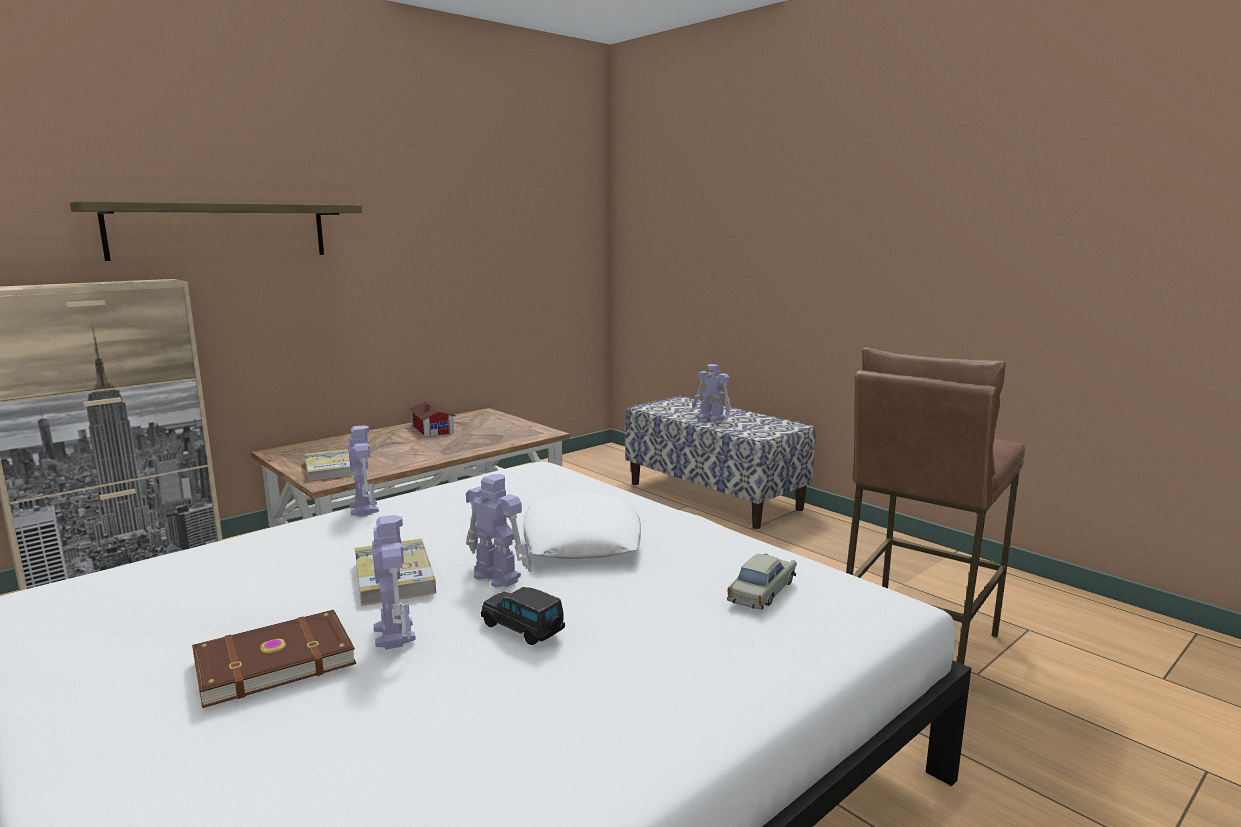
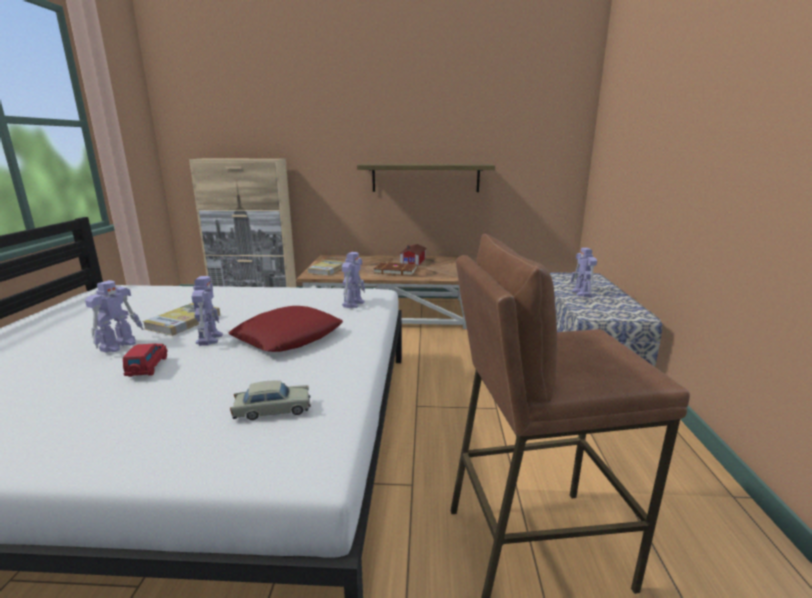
camera: 45 degrees right, 5 degrees up
(220, 231) = (309, 133): shelf -> shelf (425, 177)
(273, 661) = (74, 338): brown book -> brown book (395, 271)
(364, 508) = (259, 288): toy robot -> toy robot (353, 303)
(523, 629) = (147, 368): black toy car -> red toy car
(581, 539) = (288, 337): white pillow -> red pillow

